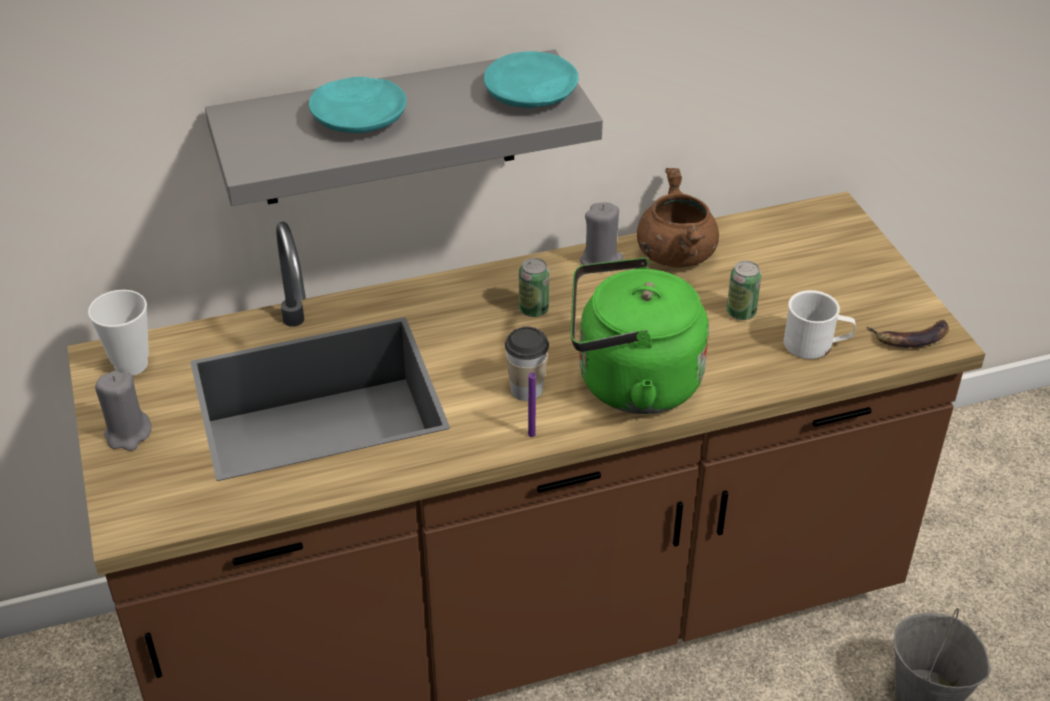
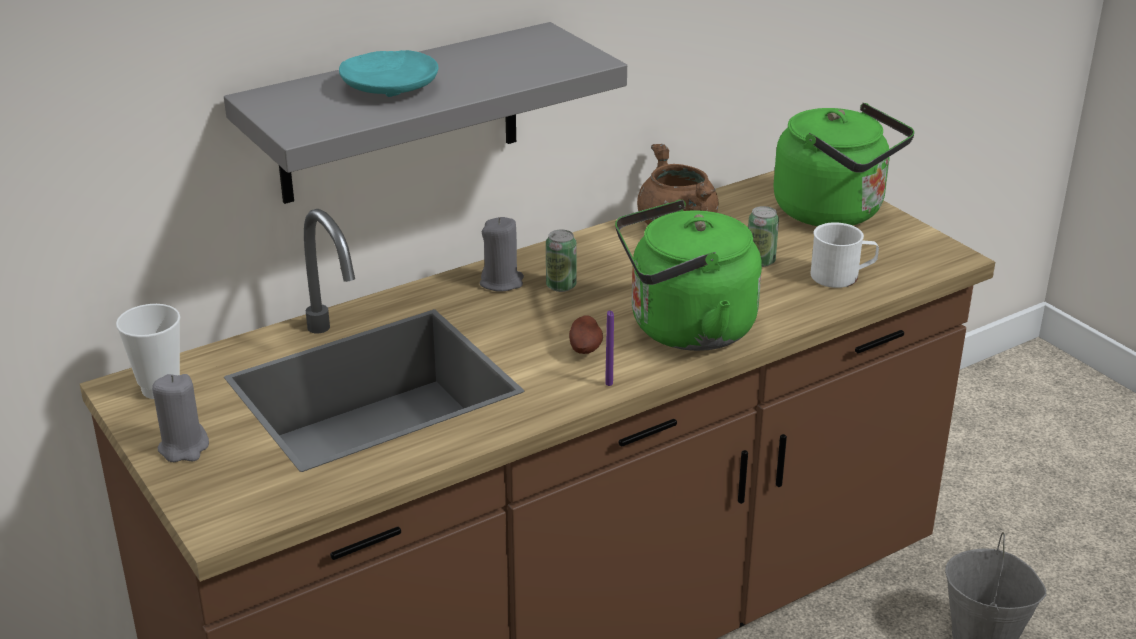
camera: 15 degrees left, 10 degrees down
(526, 389) = (586, 349): cup -> potato
(530, 95) = (548, 54): turquoise plate -> none
(601, 260) = (607, 239): grey candle -> grey candle (502, 282)
(844, 263) = (835, 212): none -> green kettle
(911, 337) = (924, 259): banana -> none

